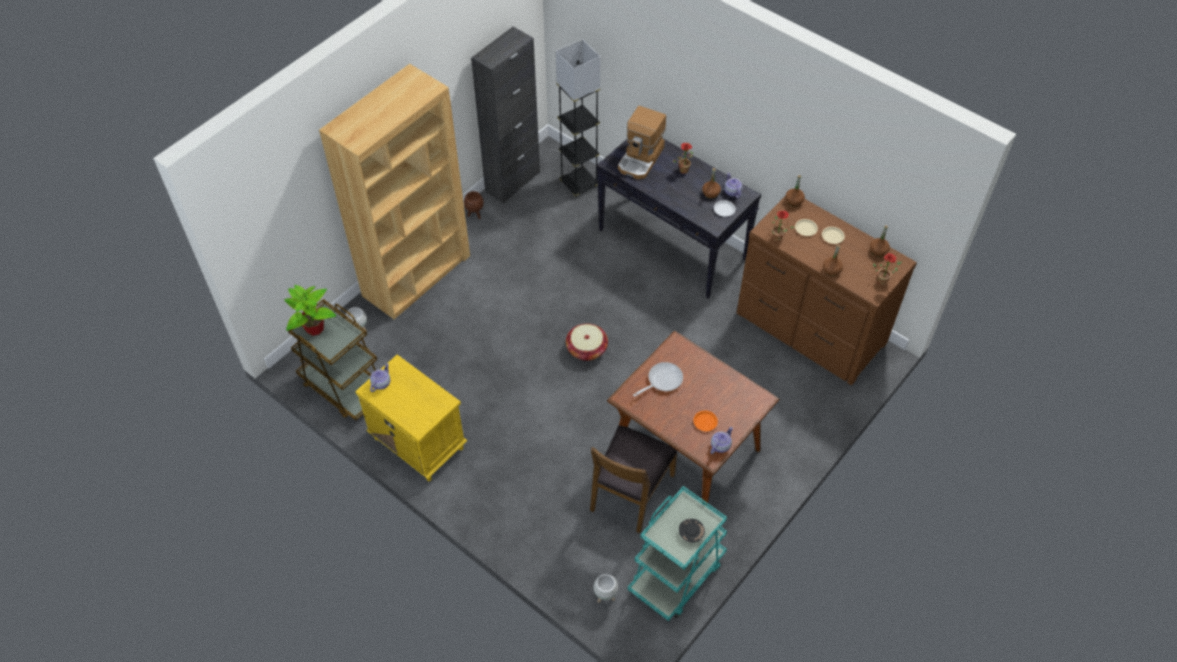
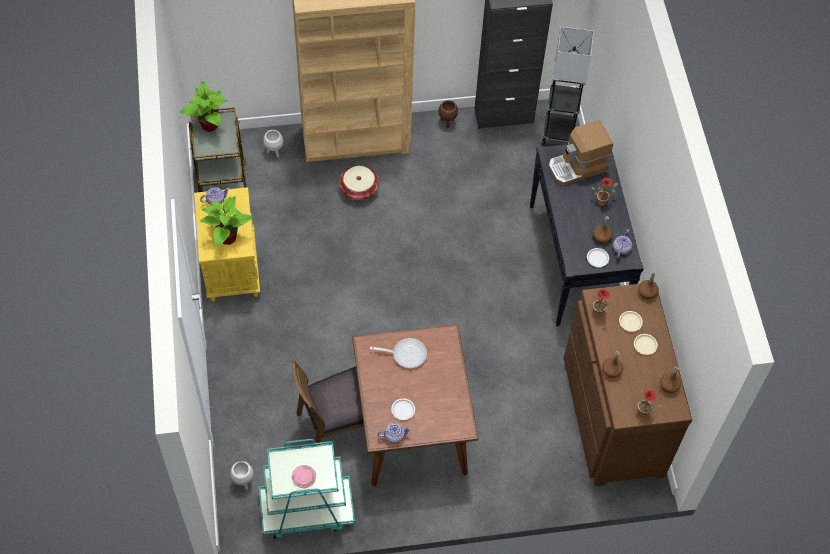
camera: 40 degrees right, 5 degrees up
(423, 404) = (227, 237): none -> potted plant
(586, 349) = (420, 292): basket -> basket (359, 189)
(691, 532) = (304, 478): black plate -> pink plate
(705, 422) = (403, 410): orange plate -> white plate

